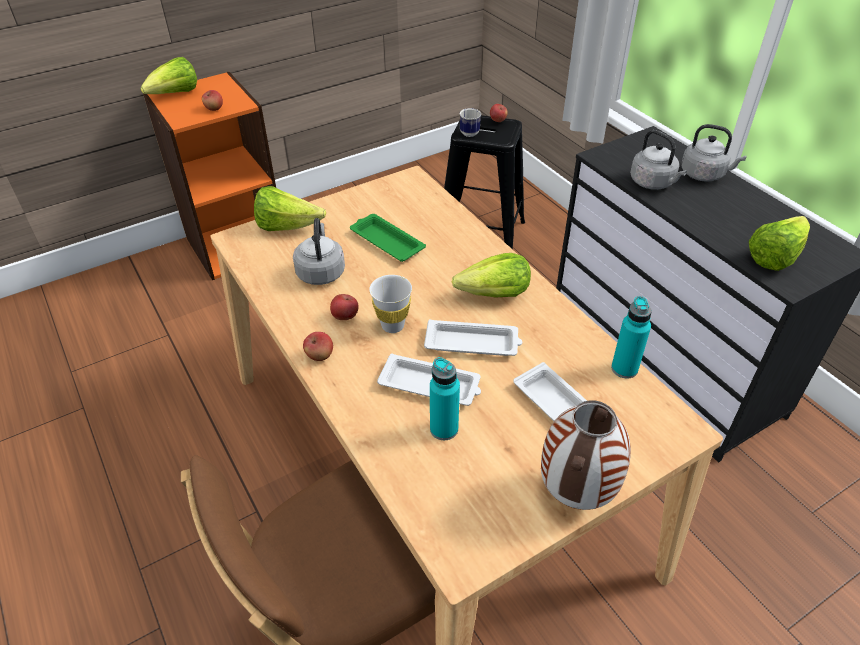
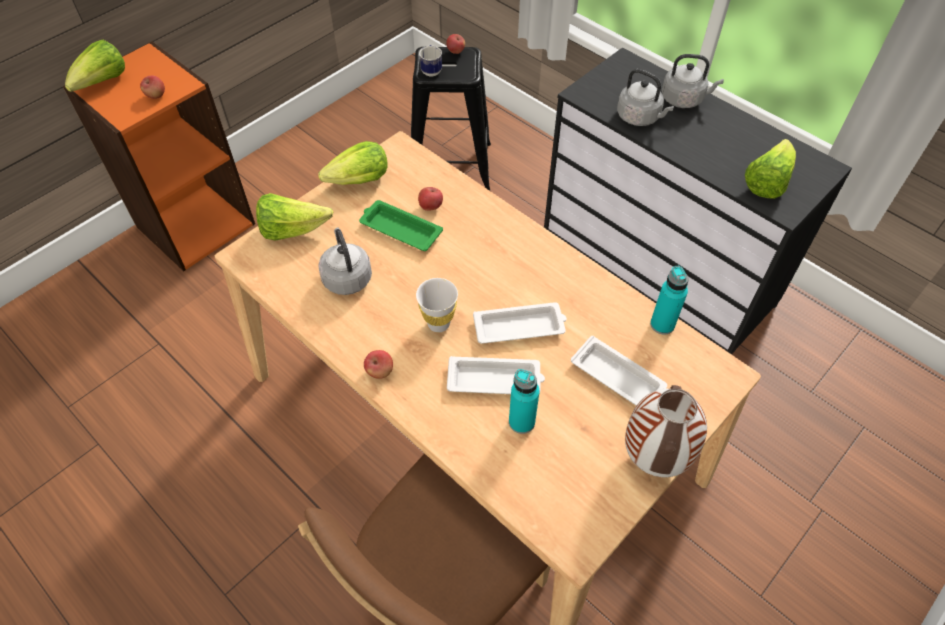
camera: 15 degrees left, 10 degrees up
(345, 316) = (389, 323): apple -> apple (430, 206)
(494, 294) = (523, 269): lettuce -> lettuce (359, 180)

